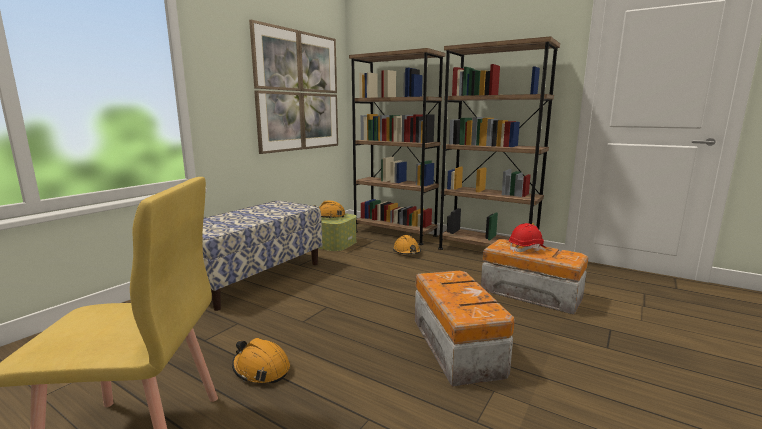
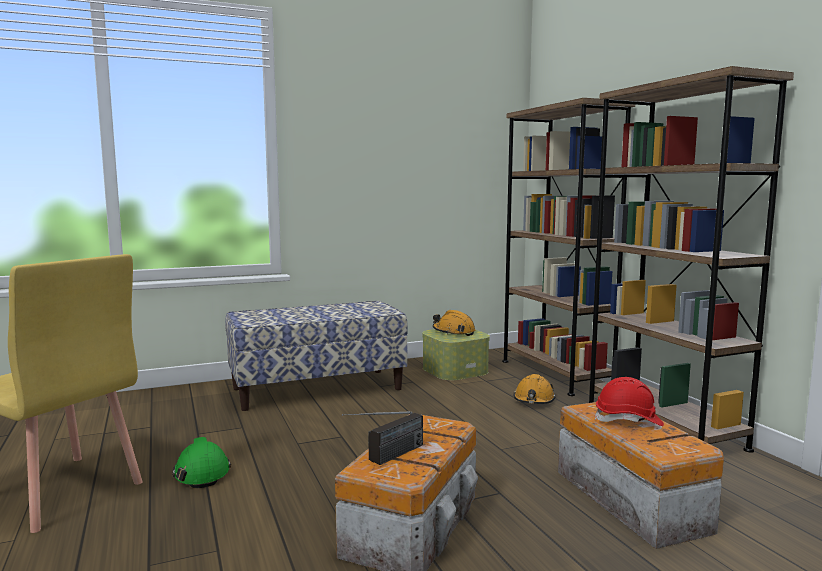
camera: 35 degrees right, 5 degrees down
(261, 369) = (202, 473): orange hard hat -> green hard hat
(298, 91) = (438, 165): picture -> none
(464, 306) = (385, 458): none -> radio

